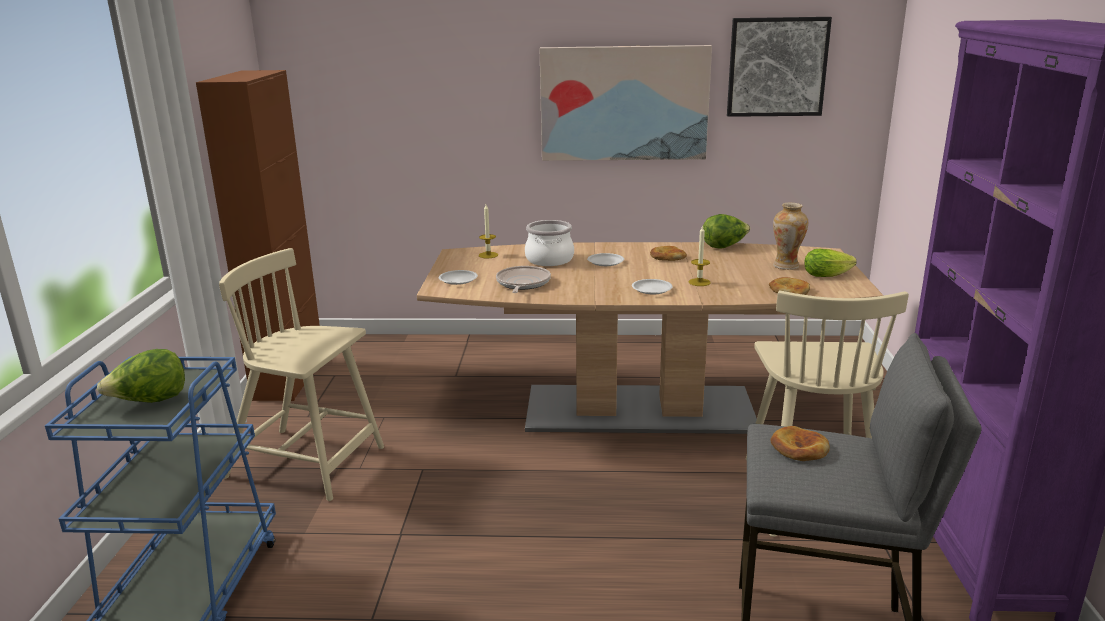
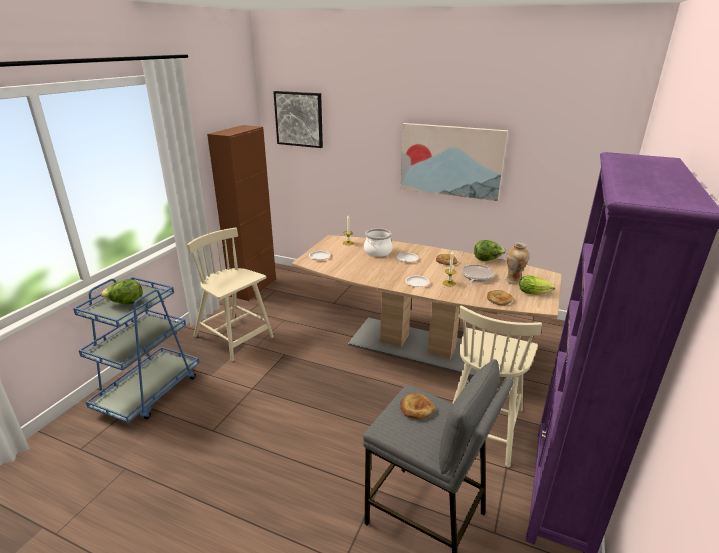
camera: 20 degrees right, 5 degrees up
(522, 284) = (350, 265): frying pan -> frying pan (476, 276)
(777, 67) = (551, 148): picture -> picture (299, 119)

